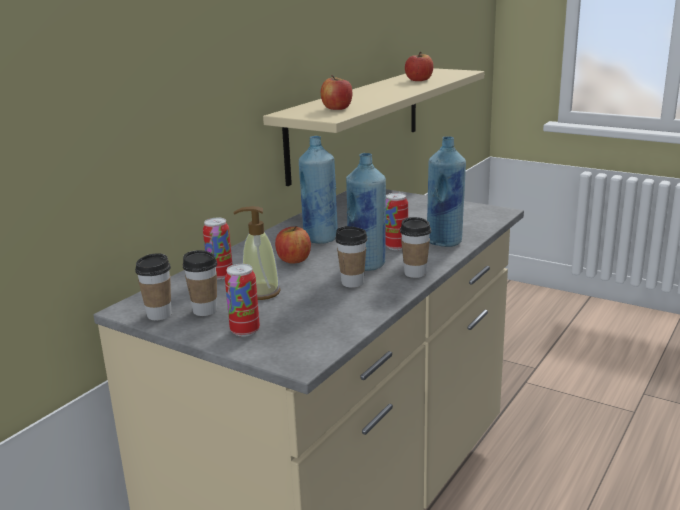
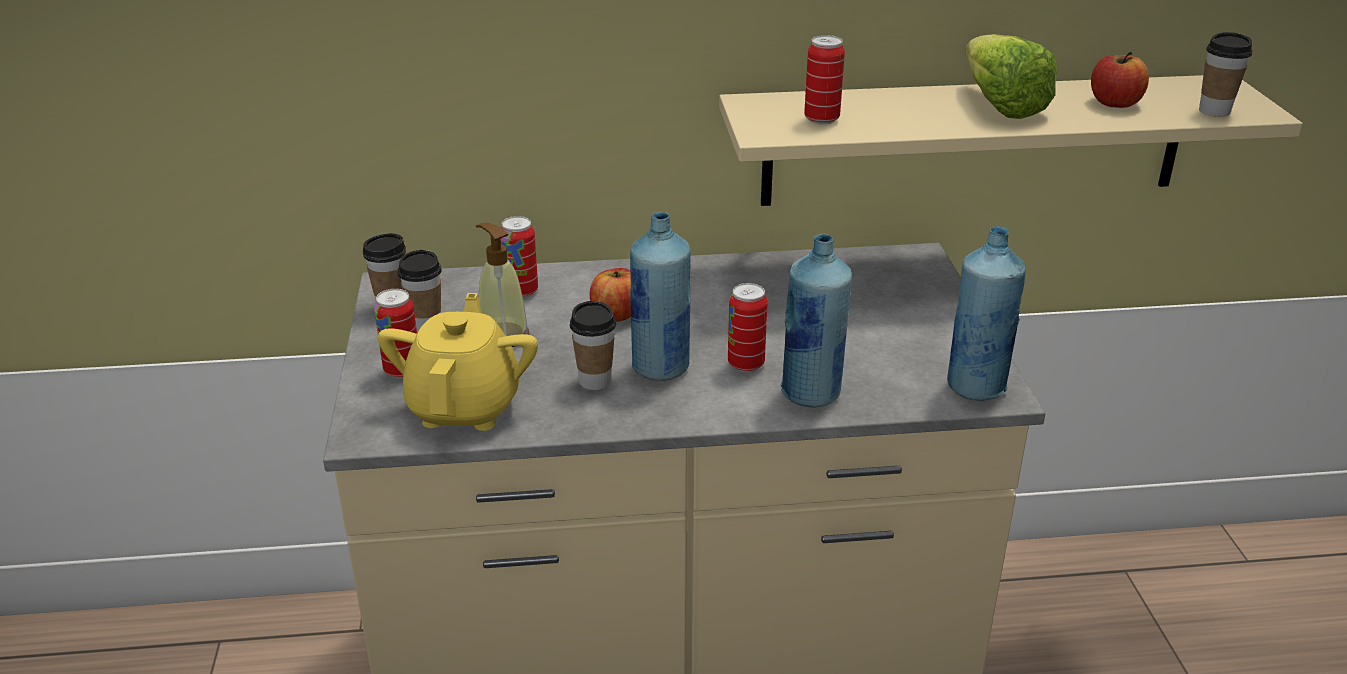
camera: 50 degrees right, 10 degrees up
(320, 238) = (704, 302): blue bottle -> blue bottle (976, 386)
(320, 323) = (465, 407): none -> yellow teapot
(337, 108) = (821, 119): apple -> can
(382, 89) = (997, 102): none -> lettuce
(415, 273) = (675, 413): cup -> cup (1214, 111)

